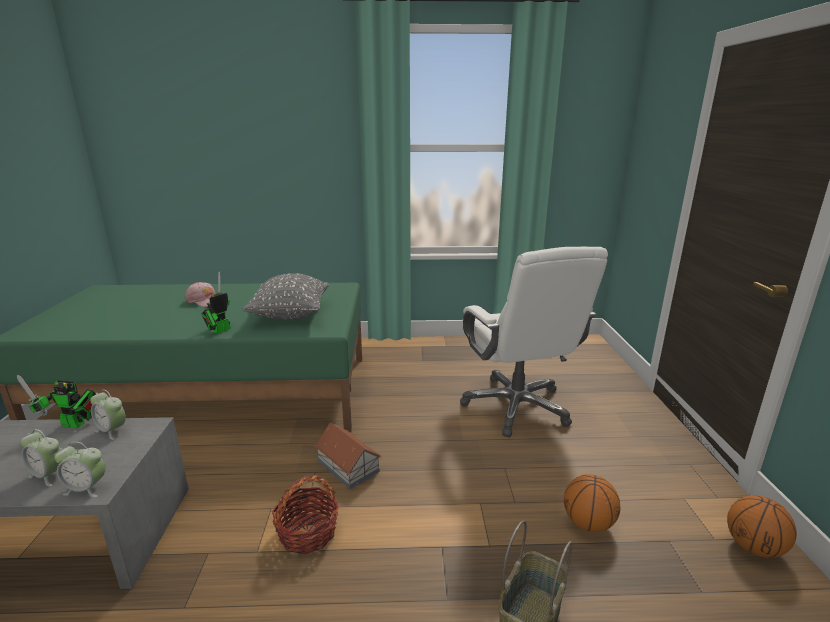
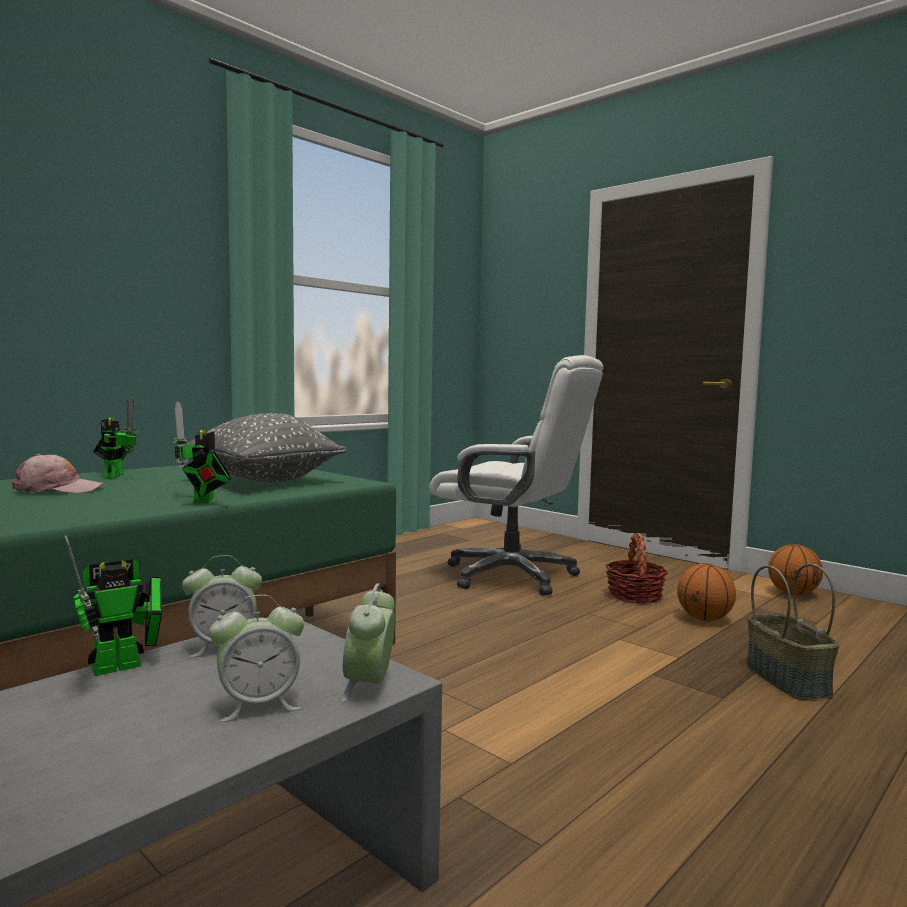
camera: 45 degrees left, 15 degrees down
(87, 488) = (369, 686): alarm clock -> alarm clock turned 135 degrees clockwise
(254, 290) = (115, 475): none -> toy robot
(307, 532) = (528, 724): basket -> basket (634, 596)
(348, 465) = (450, 665): toy house -> none

